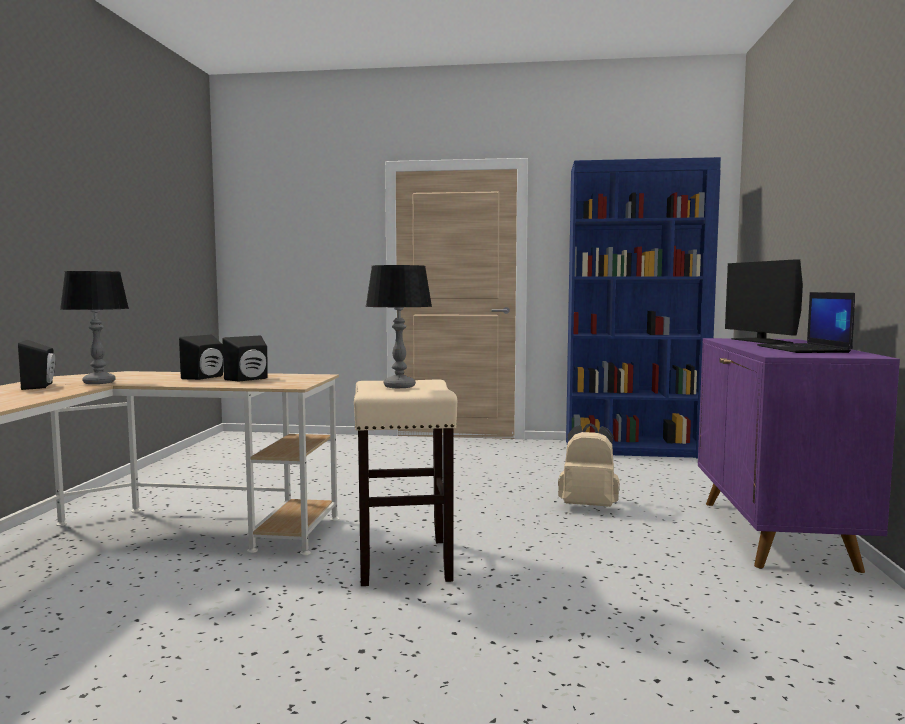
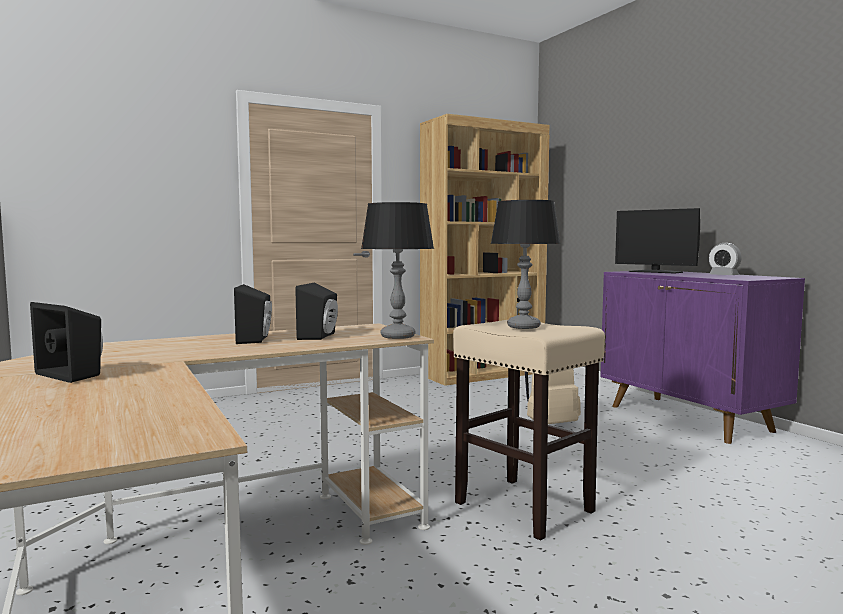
camera: 35 degrees left, 0 degrees up
(99, 382) = (141, 360): table lamp -> table lamp (397, 336)
(634, 449) = (483, 374): blue bookcase -> brown bookcase
(804, 349) = (723, 275): laptop -> alarm clock

